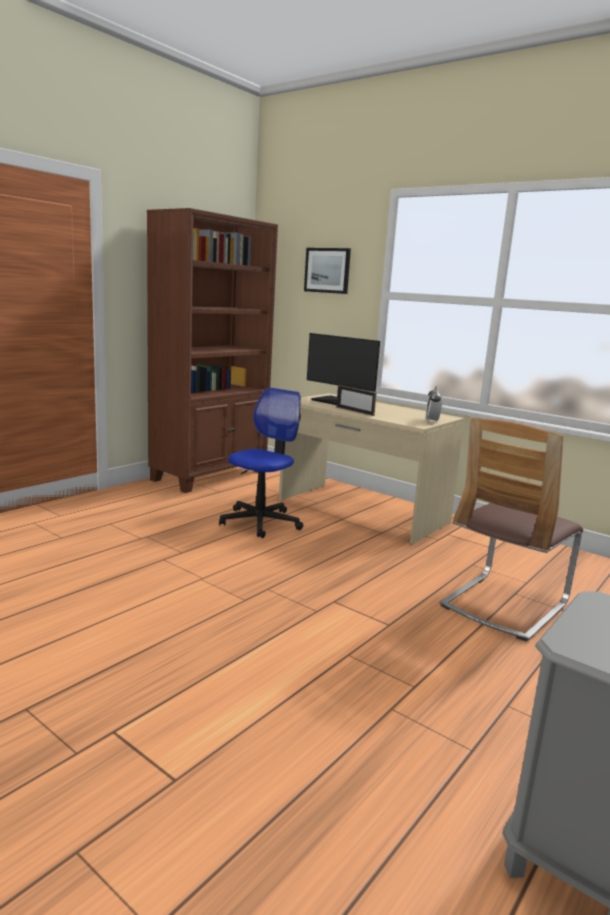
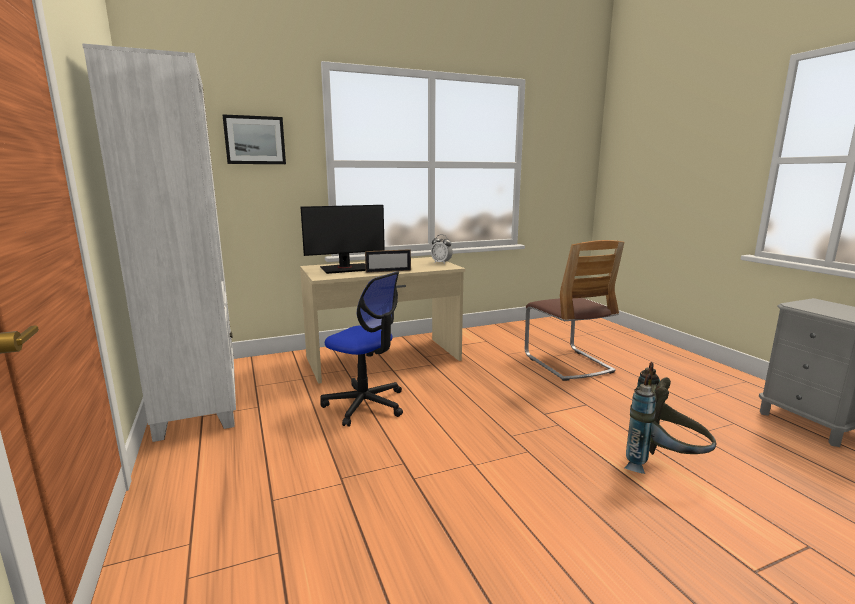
camera: 60 degrees left, 0 degrees up
(210, 475) = (200, 401): brown bookcase -> white bookcase
(260, 522) = (365, 405): office chair -> office chair turned 150 degrees clockwise
(279, 680) = (663, 466): none -> grey backpack

